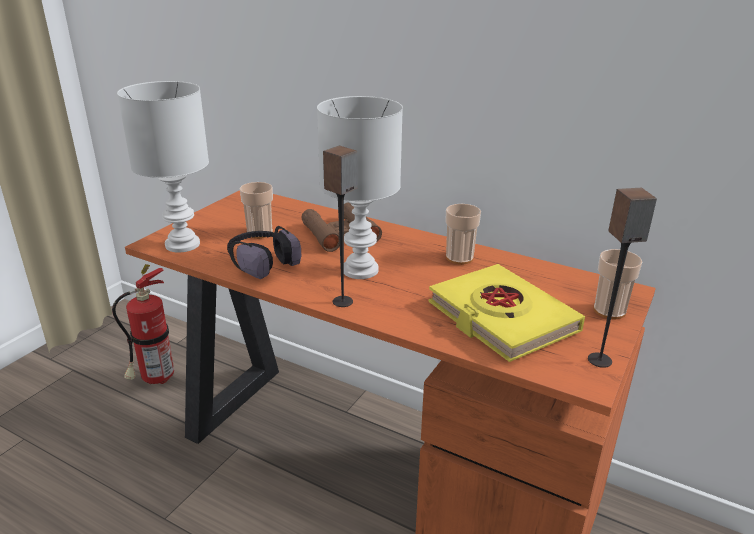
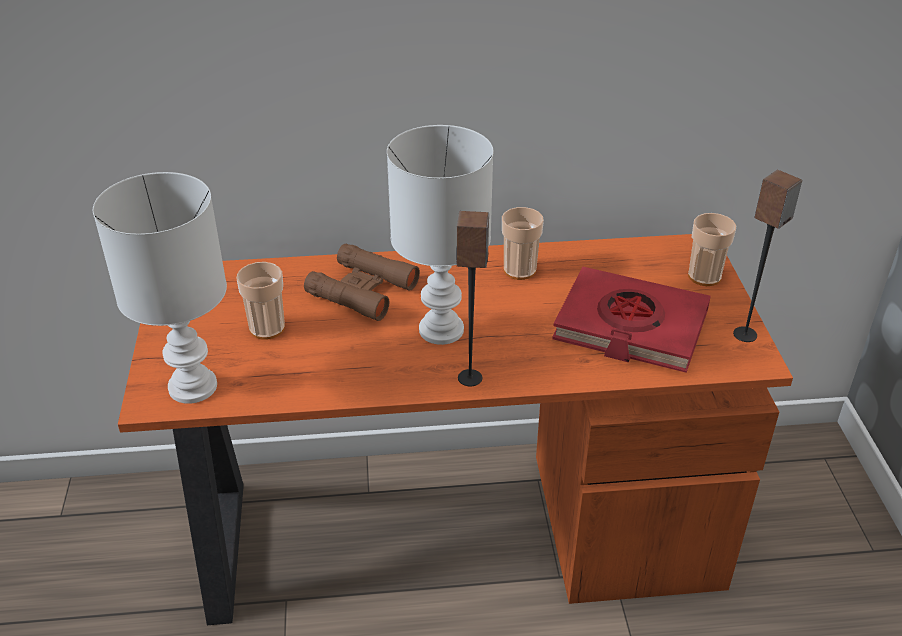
camera: 35 degrees left, 10 degrees up
(155, 380) = (85, 578): fire extinguisher -> none
(262, 262) = (323, 368): headphones -> none
(501, 318) = (630, 327): yellow book -> red book

